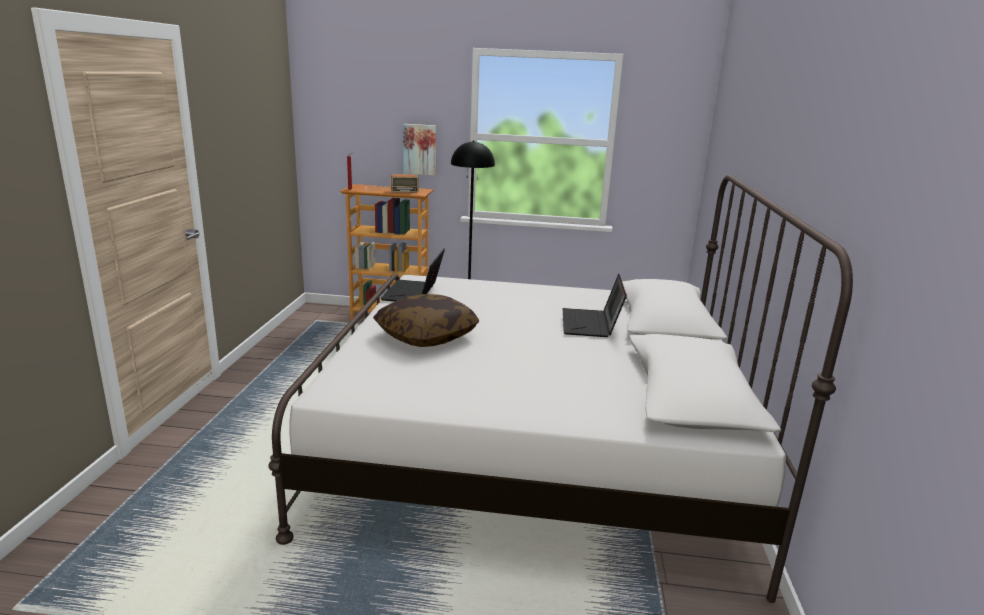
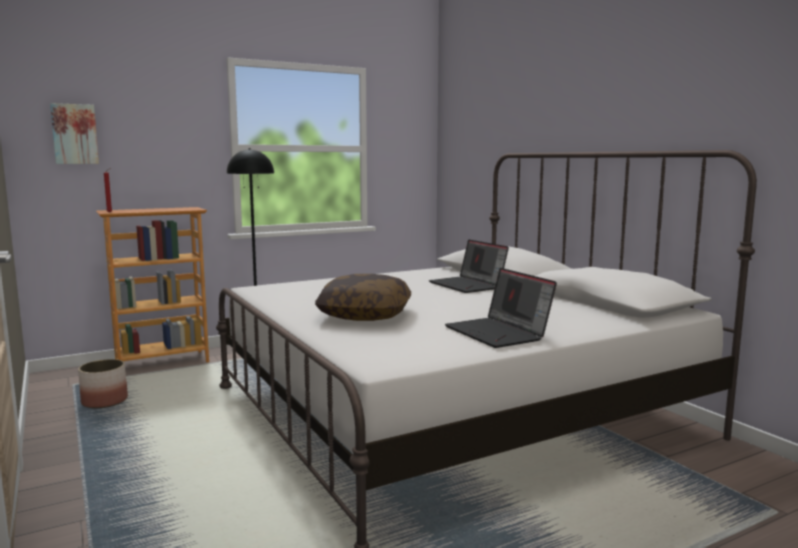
camera: 35 degrees left, 10 degrees down
(315, 341) = (105, 401): none -> planter
(390, 189) = (154, 209): radio -> none
(414, 293) = (279, 295): laptop -> laptop (499, 333)
(420, 149) = (175, 165): picture -> picture (74, 134)

